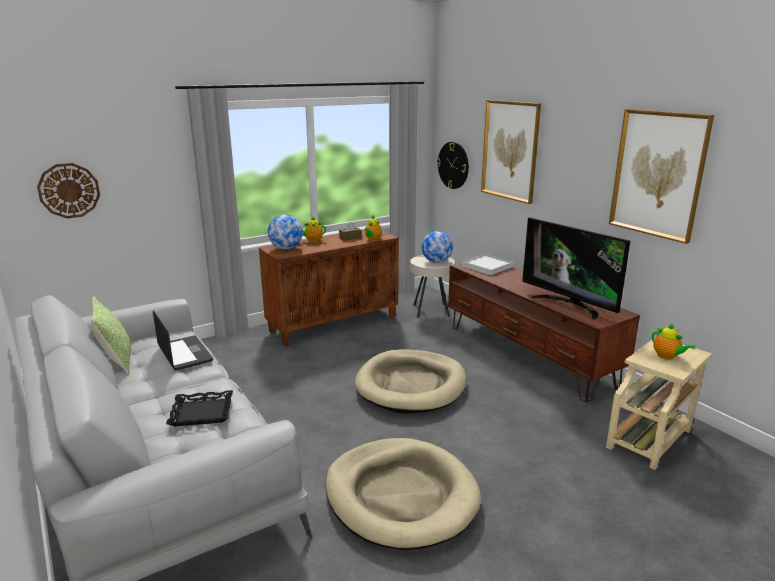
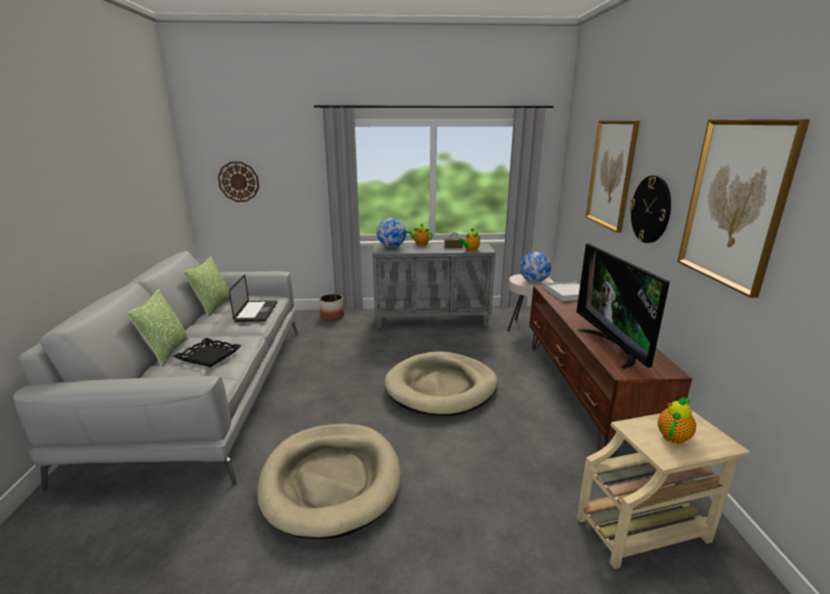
camera: 30 degrees right, 0 degrees up
(138, 424) = (167, 352): none -> pillow
(215, 345) = (332, 316): none -> planter
(334, 323) = (432, 320): brown cabinet -> grey cabinet
(453, 165) = (573, 190): wall clock -> wall clock (651, 209)
(667, 357) = (674, 436): teapot -> teapot turned 135 degrees counterclockwise

